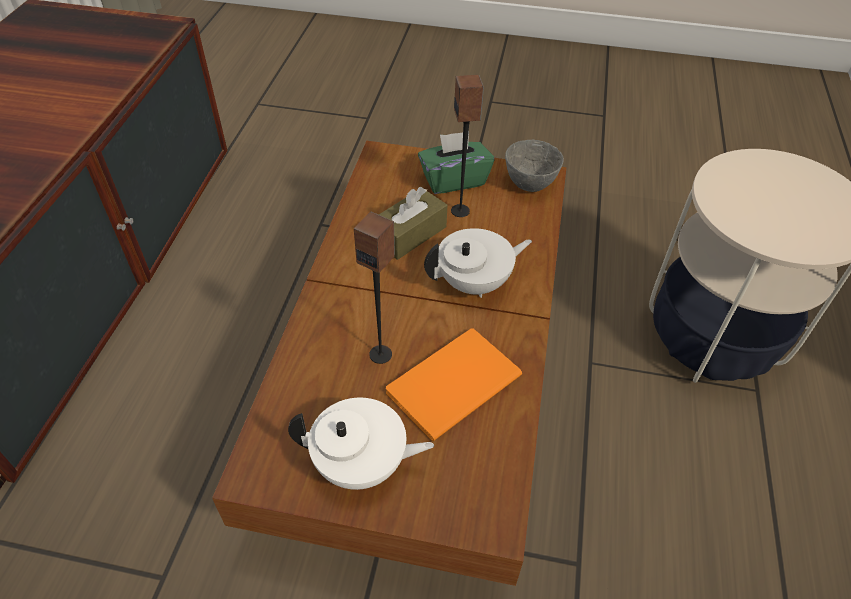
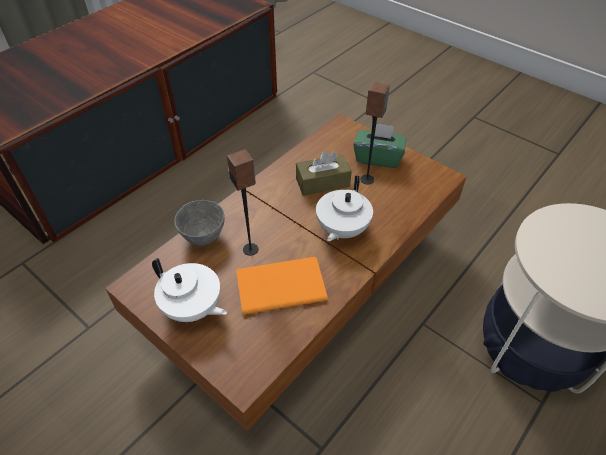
camera: 30 degrees right, 0 degrees up
(475, 283) = (341, 230): white teapot -> white teapot turned 105 degrees clockwise
(528, 184) = (428, 179): grey bowl -> grey bowl (202, 236)

